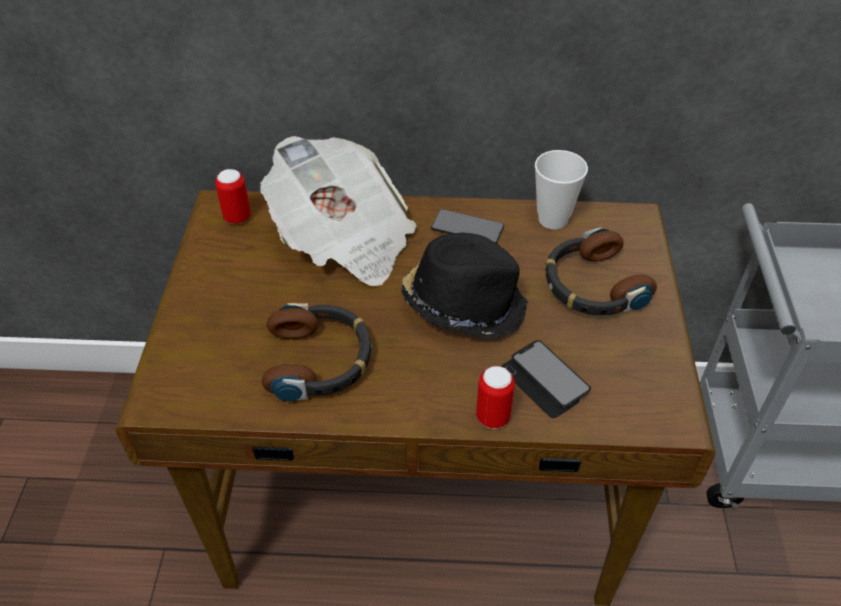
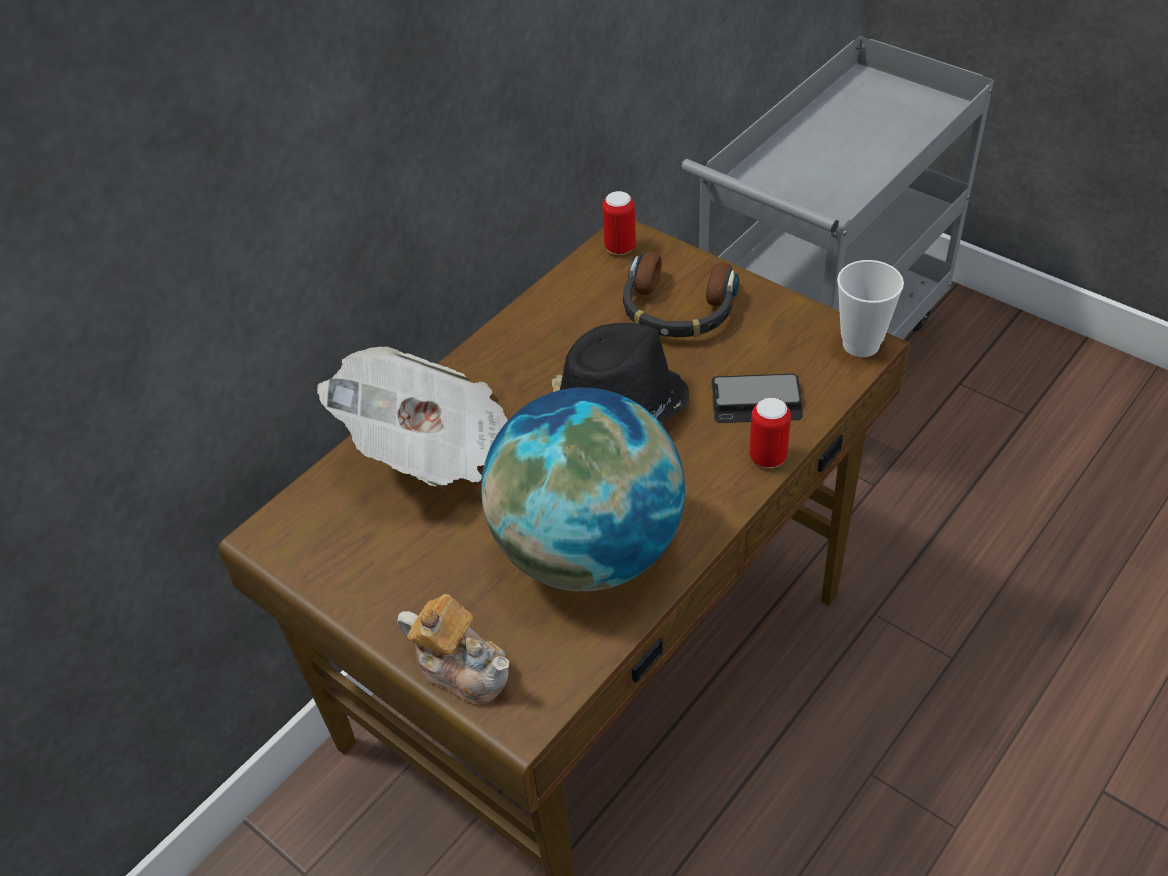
camera: 50 degrees left, 0 degrees up
(177, 349) = (462, 668): none -> teapot
(237, 217) = (307, 527): can -> can (620, 247)
(319, 360) = (589, 550): headphones -> globe
(467, 228) = (520, 352): phone -> none
(553, 219) = (571, 288): cup -> cup (861, 344)

